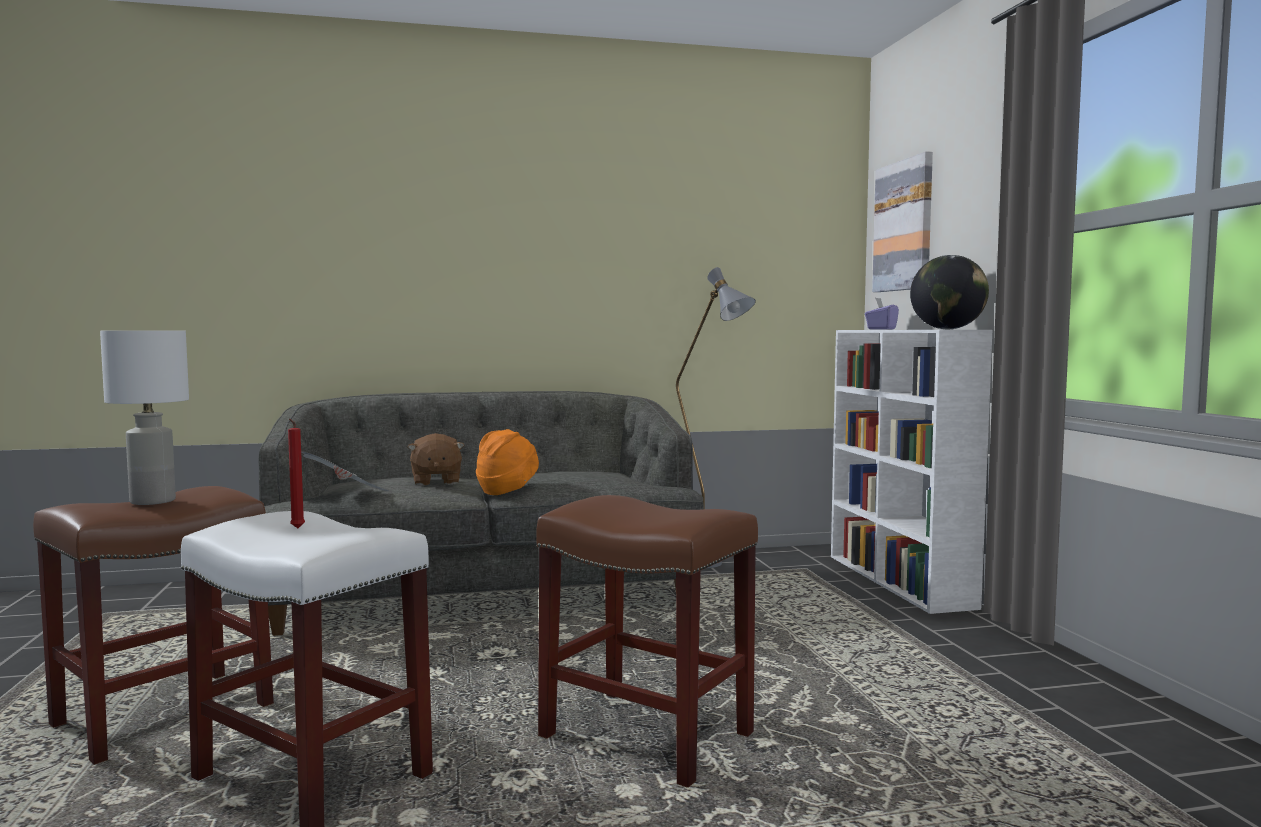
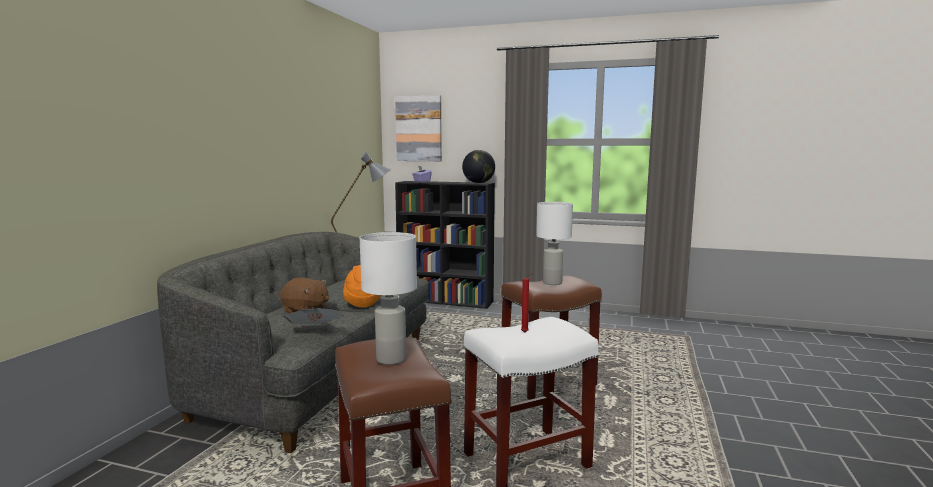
camera: 60 degrees left, 5 degrees up
(651, 510) = (552, 283): none -> white table lamp
(899, 581) = (446, 301): white bookcase -> black bookcase

